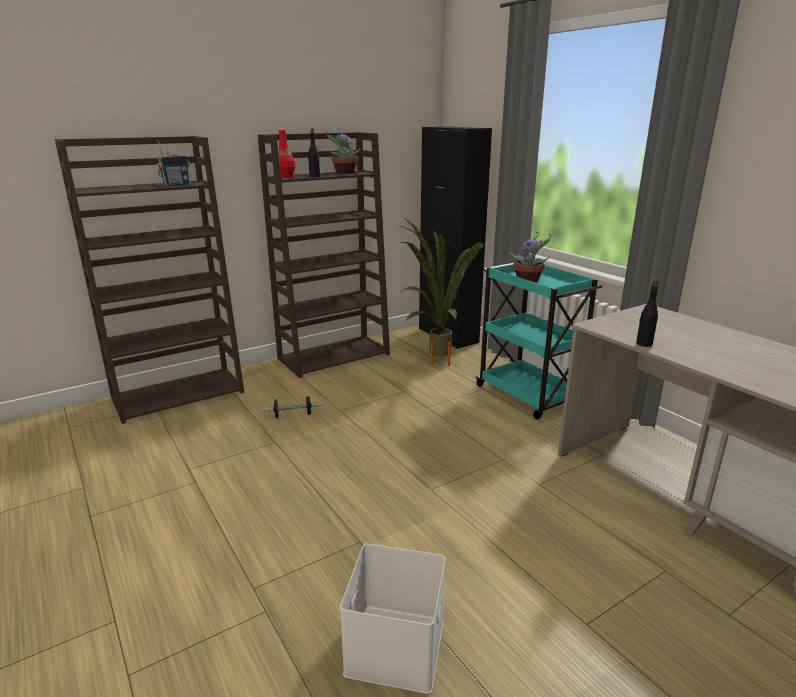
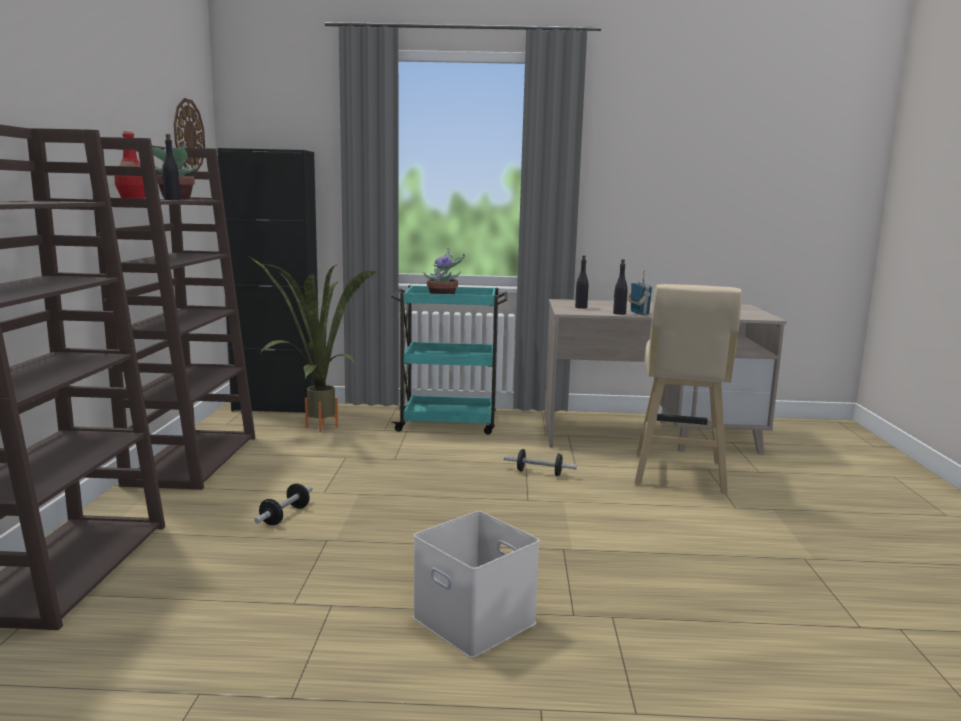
camera: 55 degrees left, 10 degrees down
(176, 185) = (57, 201): radio -> radio (638, 313)
(396, 119) = (188, 135): none -> wall clock
(397, 648) = (707, 573): white storage box -> white storage box (477, 620)
(493, 473) = (539, 473): none -> dumbbell
(613, 554) = (678, 475): none -> beige stool
(633, 324) = (581, 307): none -> black bottle

